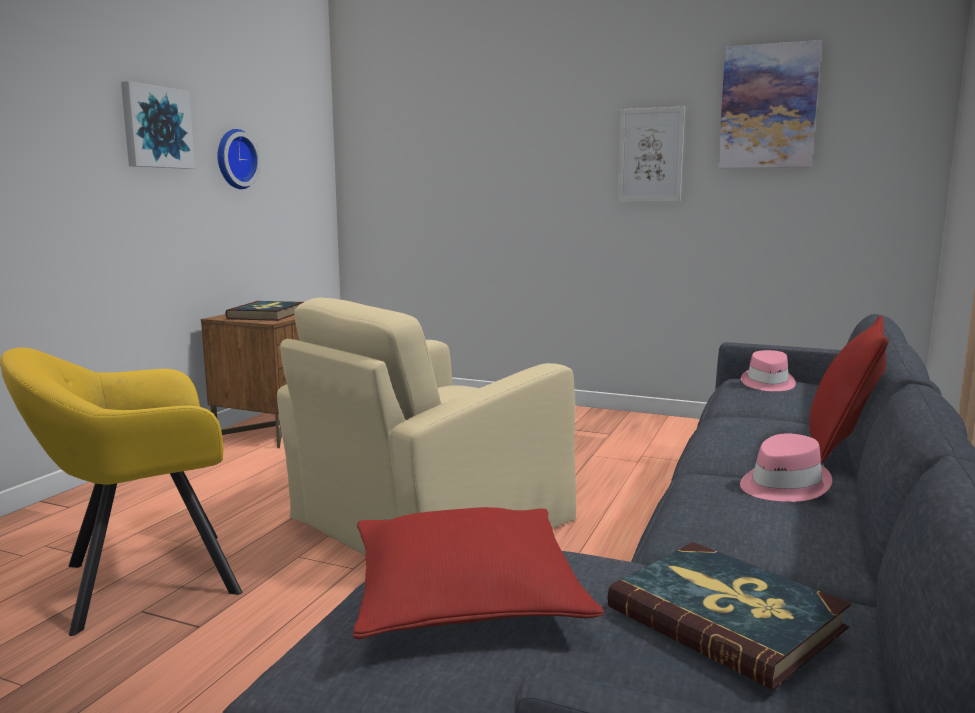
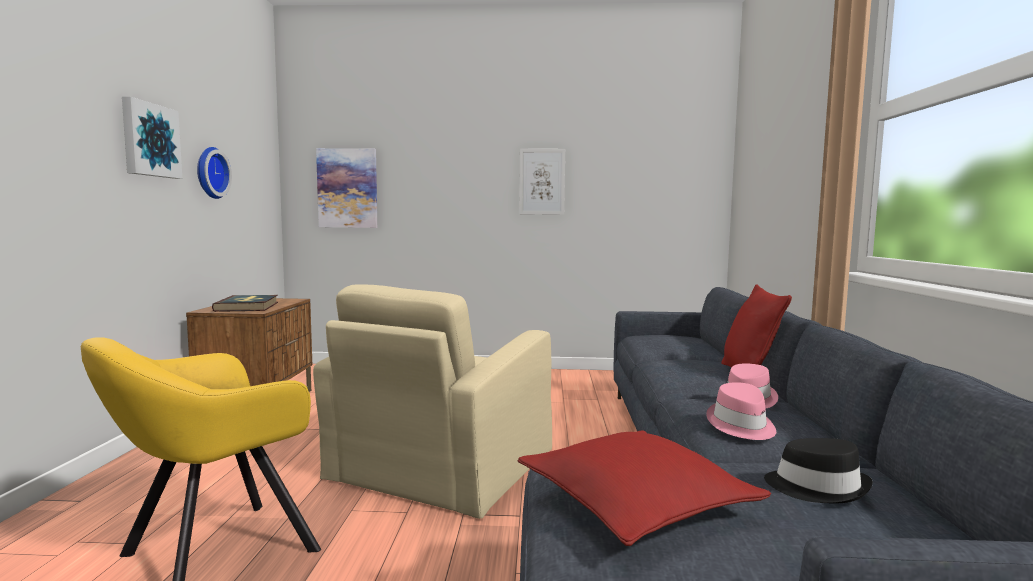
camera: 20 degrees left, 5 degrees down
(726, 617) = (817, 487): book -> black hat
(767, 383) = (658, 337): pink hat -> pink hat (740, 425)
(768, 107) = (620, 152): picture -> picture (347, 188)

